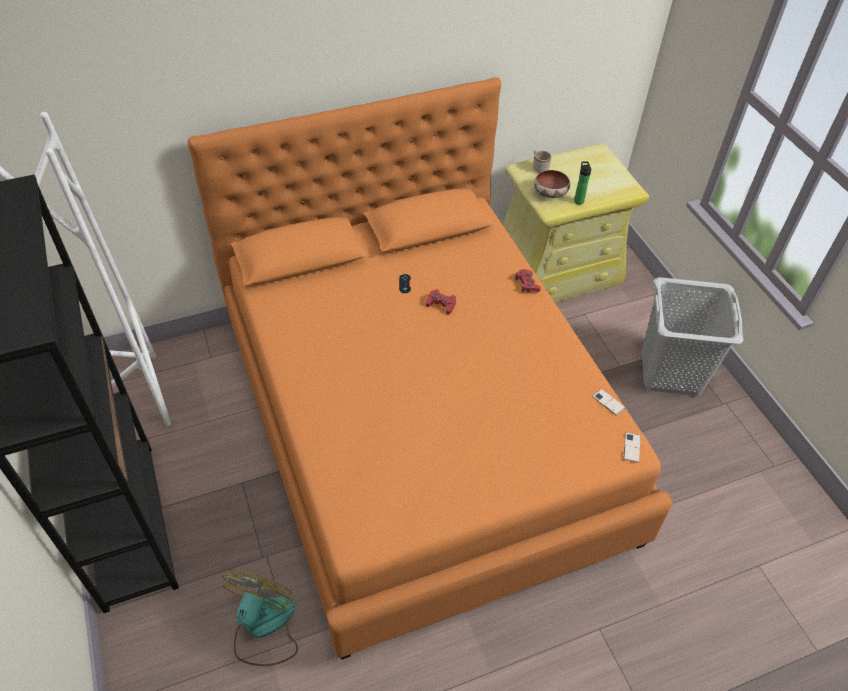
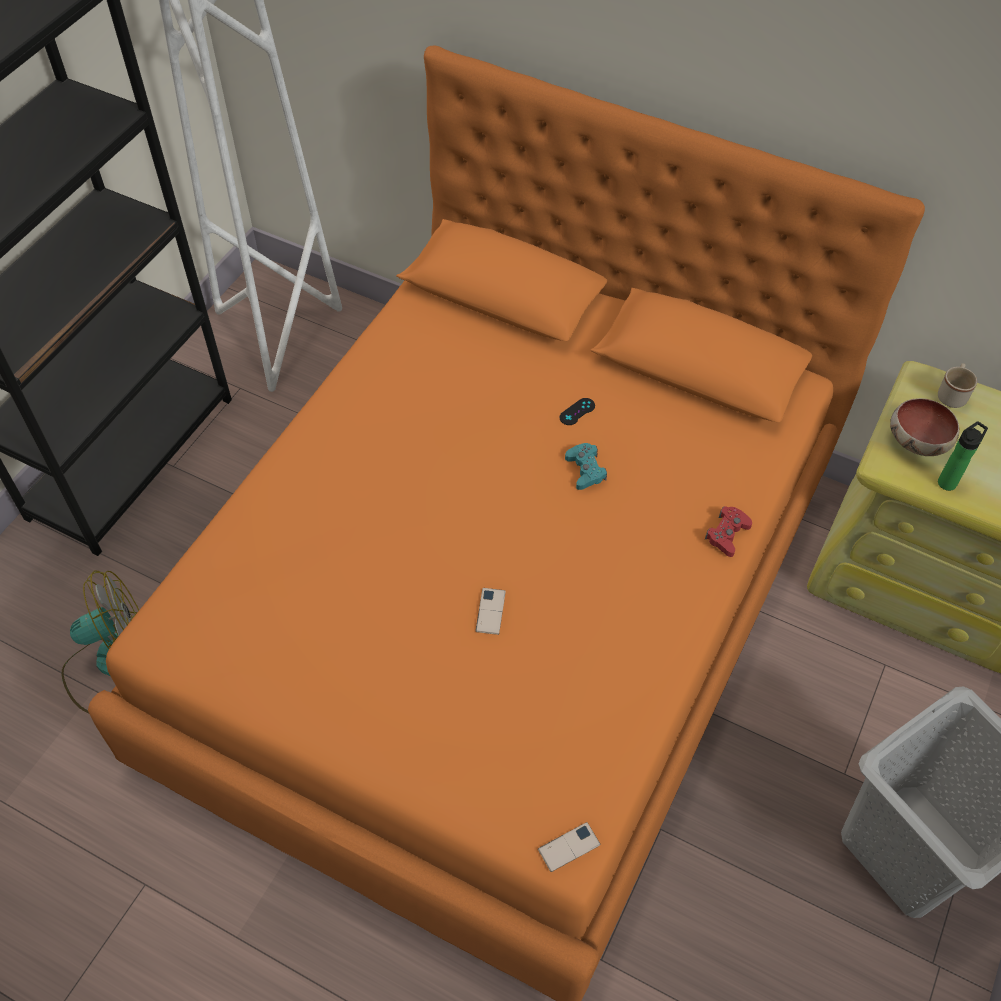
camera: 50 degrees right, 5 degrees up
(441, 304) = (585, 470): red game controller -> turquoise game controller
(608, 402) = (620, 767): phone -> phone (490, 611)

